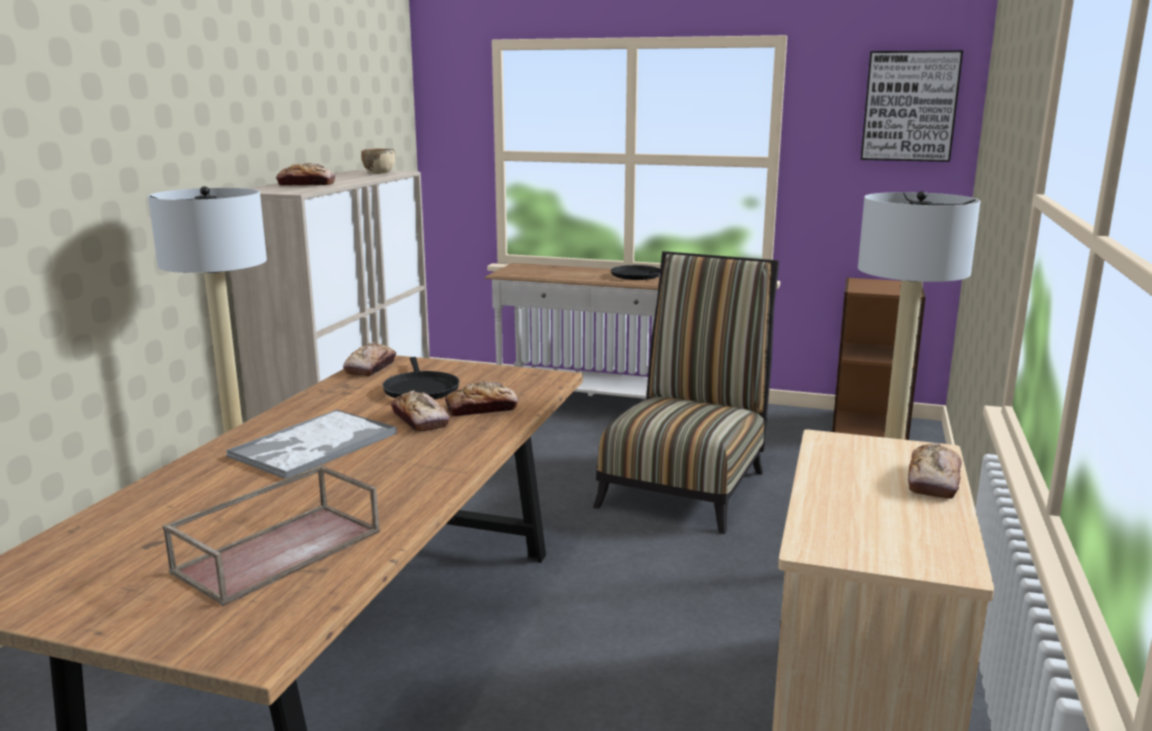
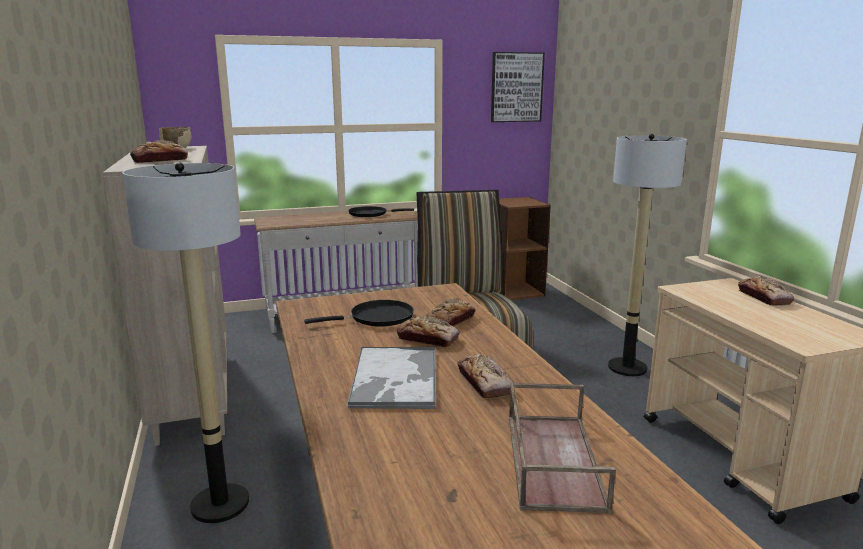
camera: 35 degrees left, 0 degrees up
(371, 368) = (302, 312): bread -> bread (485, 383)
(420, 389) = (377, 318): black frying pan -> black frying pan turned 60 degrees counterclockwise

